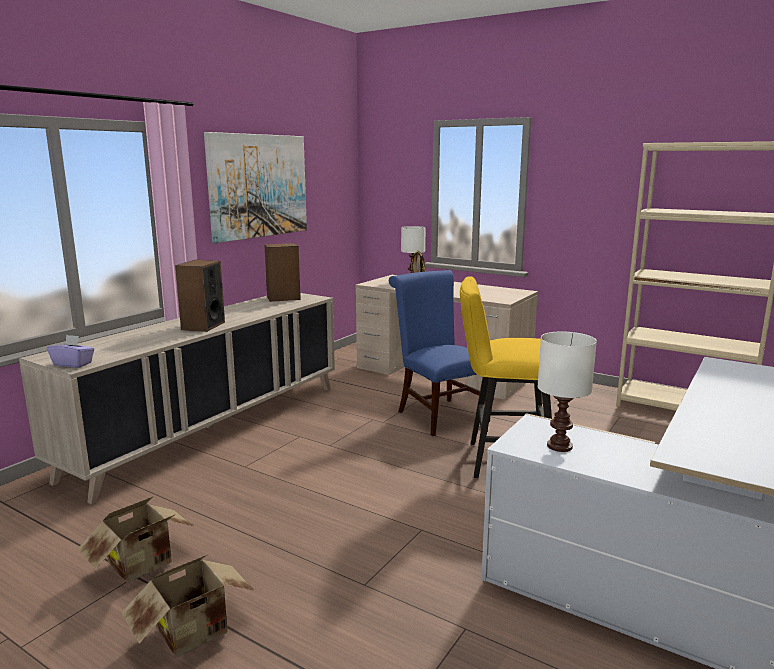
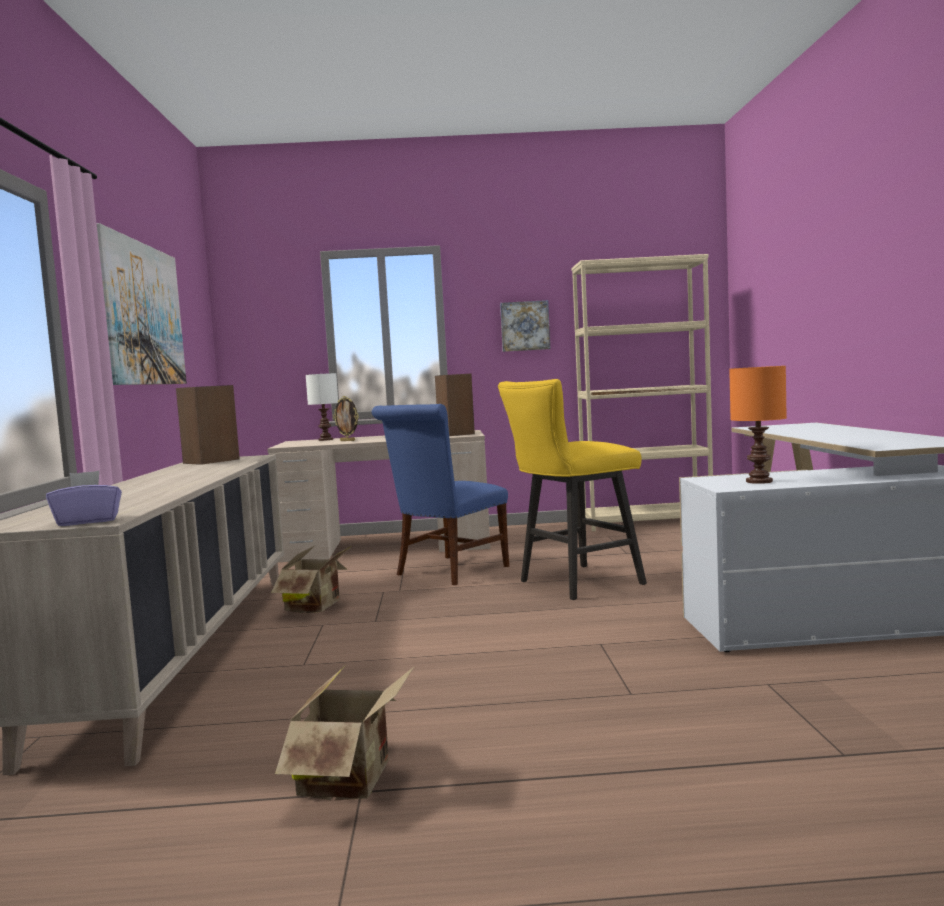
camera: 35 degrees left, 10 degrees down
(196, 634) = (546, 796): cardboard box -> cardboard box (317, 606)
(203, 326) = (178, 482): speaker -> speaker (456, 434)
(438, 414) = (447, 572): blue chair -> blue chair turned 75 degrees counterclockwise
(558, 446) = (758, 481): white table lamp -> orange table lamp
(599, 199) = (524, 326): none -> picture

